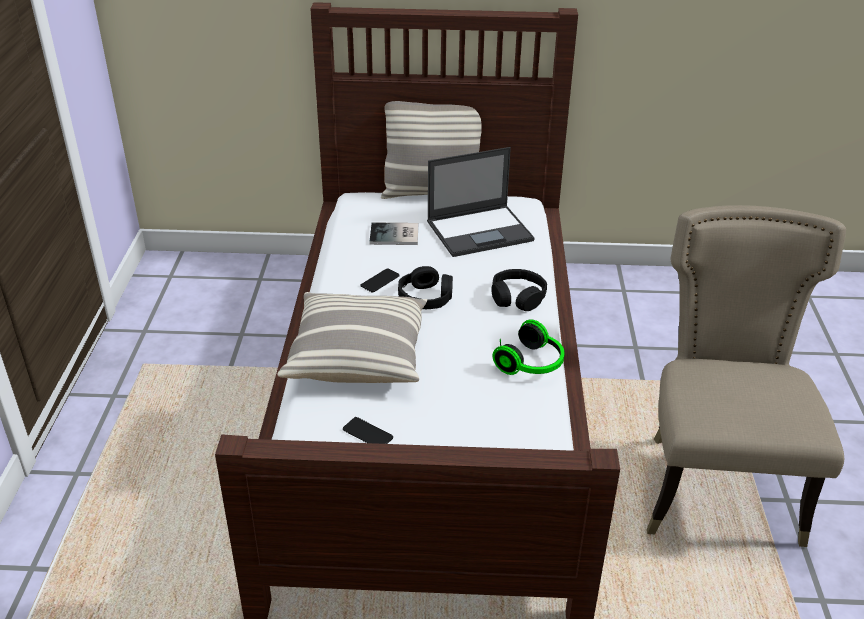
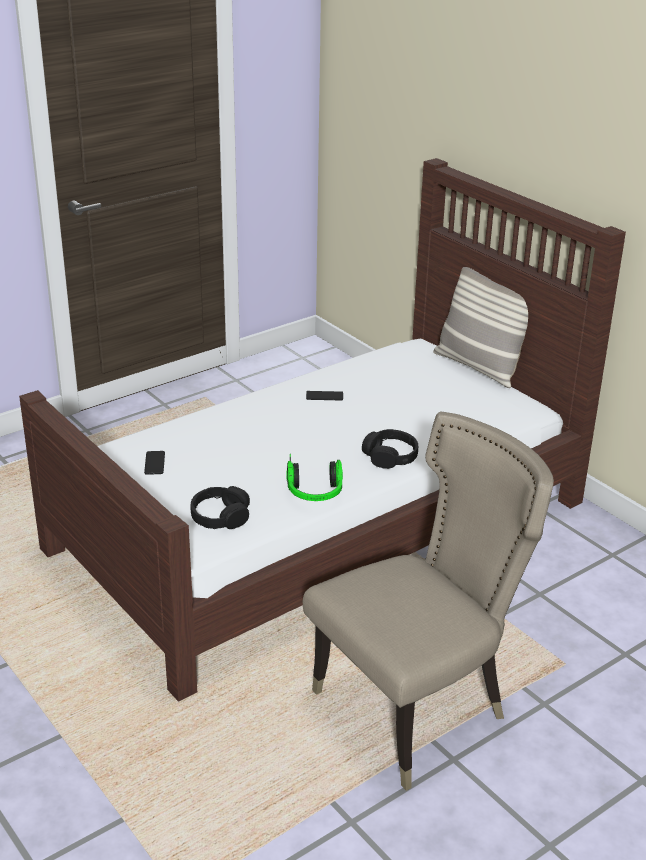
camera: 50 degrees right, 5 degrees down
(357, 355) = (228, 425): pillow -> none
(395, 235) = (390, 377): book -> none
(426, 297) = (332, 421): black headphones -> black headphones (220, 516)
(480, 231) = (455, 406): laptop -> none

